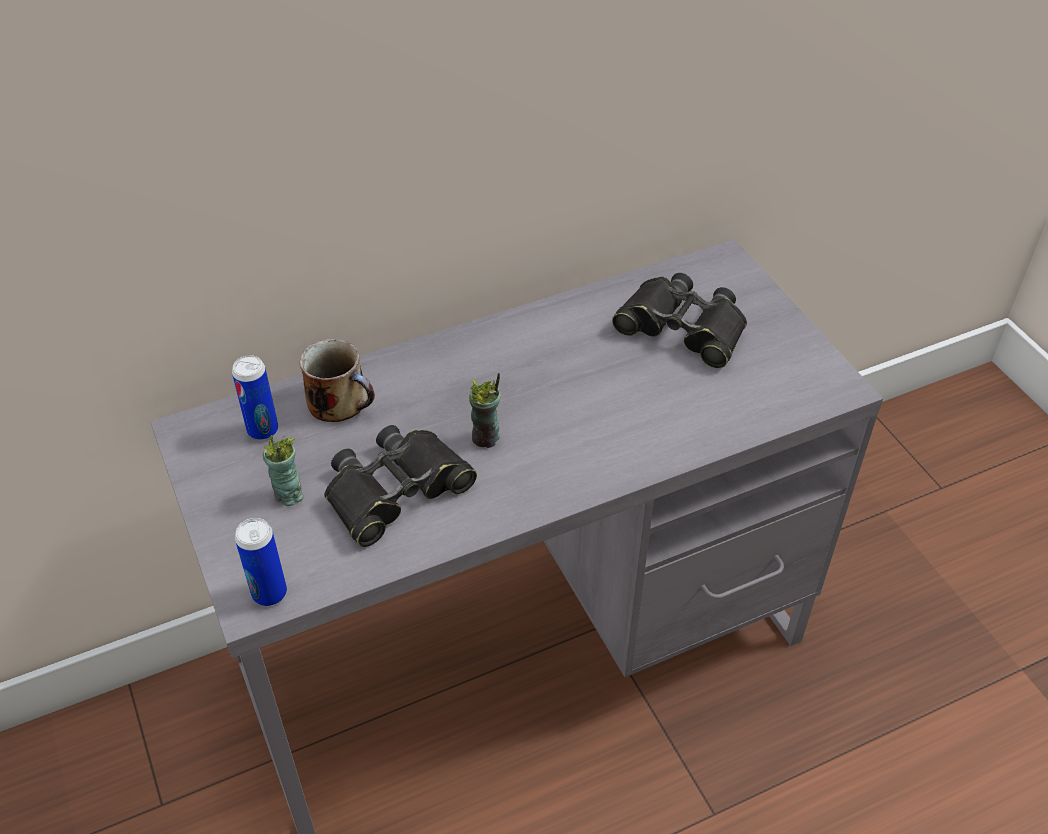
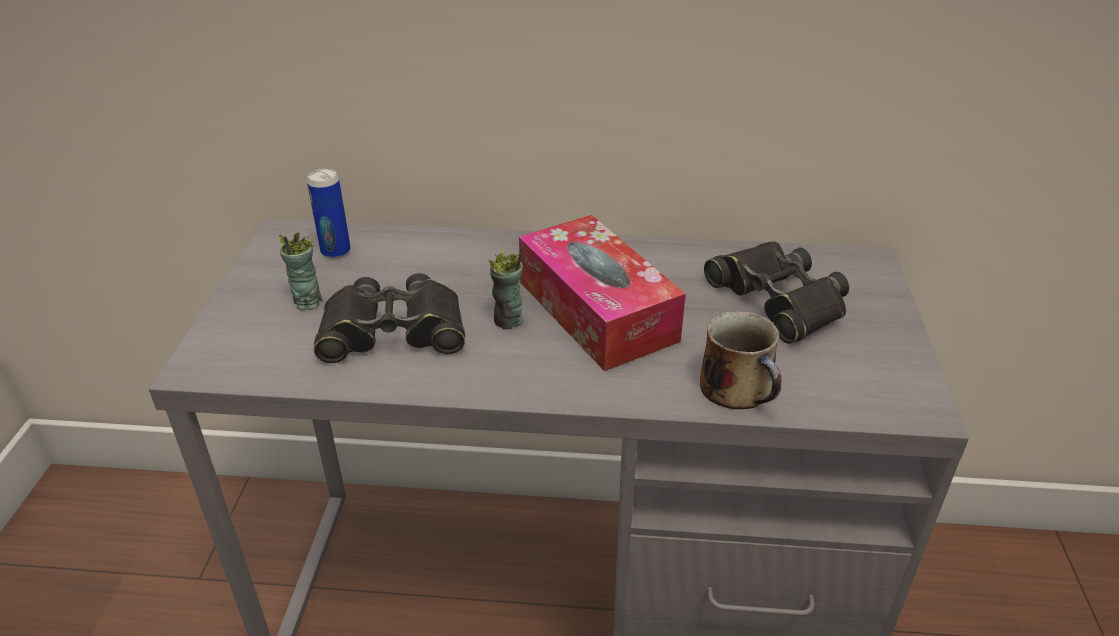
camera: 30 degrees right, 10 degrees down
(269, 593) = (217, 366): can -> none
(340, 401) = (414, 253): mug -> mug (738, 388)
(550, 397) = (596, 311): none -> tissue box

